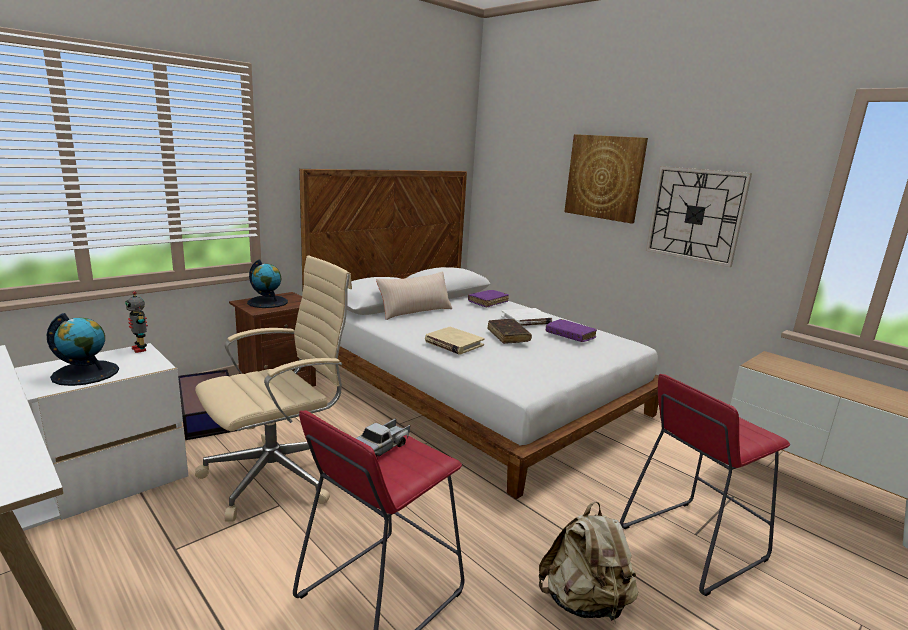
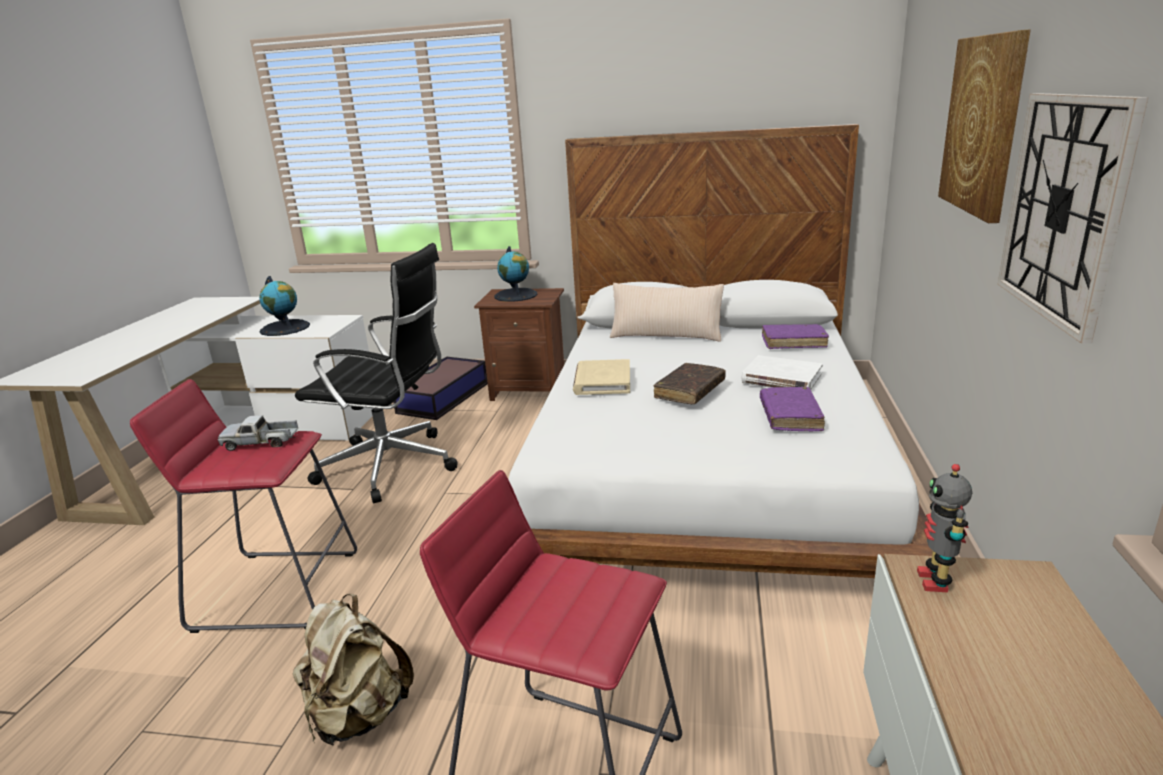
camera: 55 degrees right, 5 degrees up
(140, 349) = (346, 318): toy robot -> toy robot (935, 581)
(278, 475) = (393, 466): beige office chair -> black office chair

